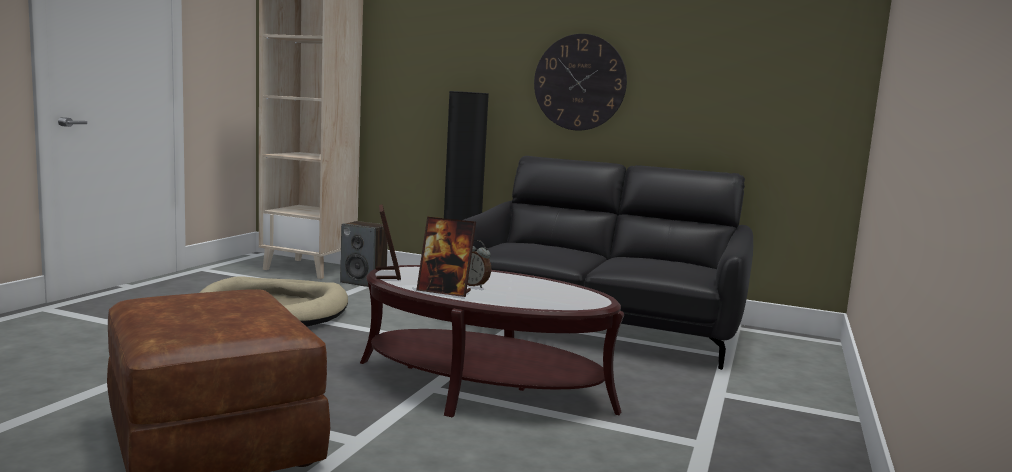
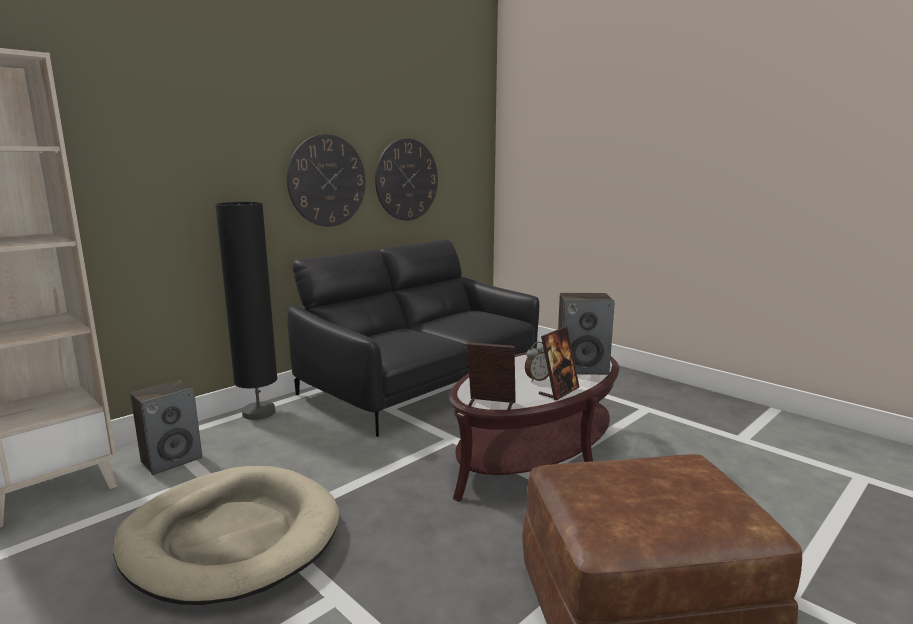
camera: 65 degrees left, 5 degrees up
(533, 298) = (582, 368): none -> speaker
(691, 90) = (407, 180): none -> wall clock

